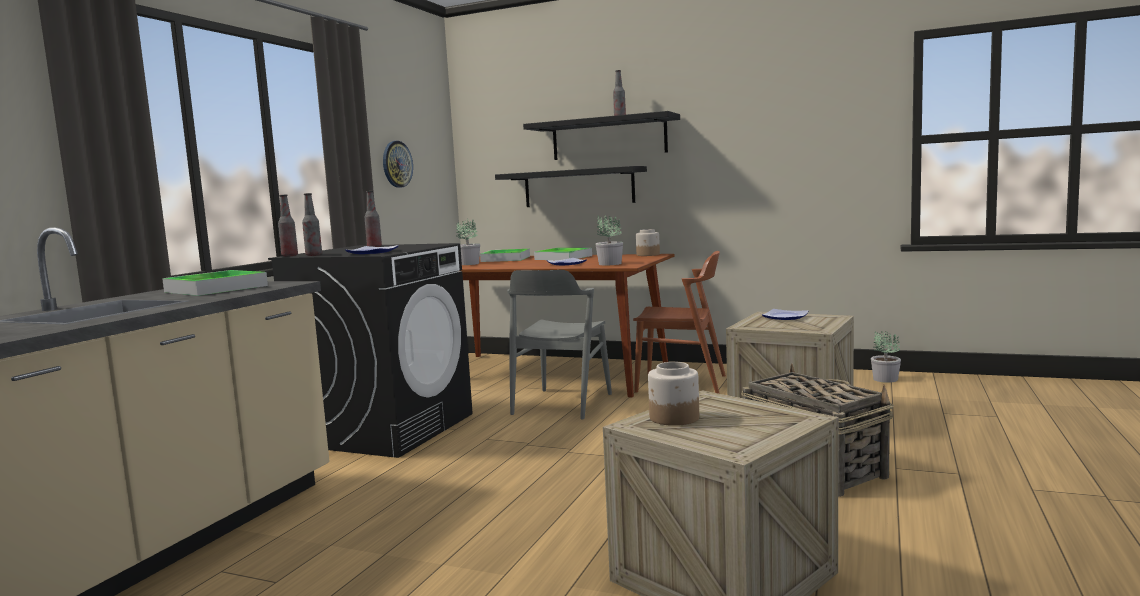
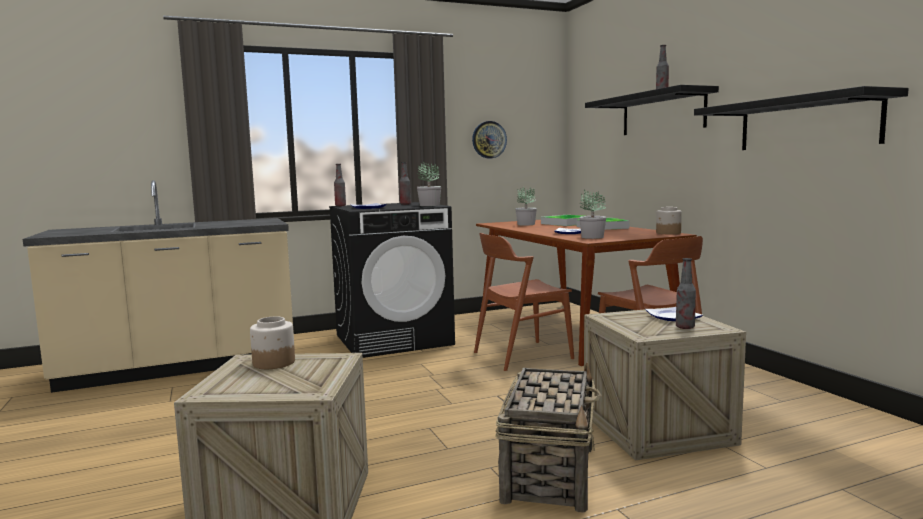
camera: 45 degrees right, 0 degrees up
(216, 289) = (242, 222): tray -> none
(314, 255) = (346, 206): bottle -> bottle (685, 327)
(562, 404) = (522, 355): grey chair -> brown chair
(578, 187) = (639, 162): black shelf -> black shelf (806, 123)
(885, 379) = (880, 431): potted plant -> potted plant (429, 205)

